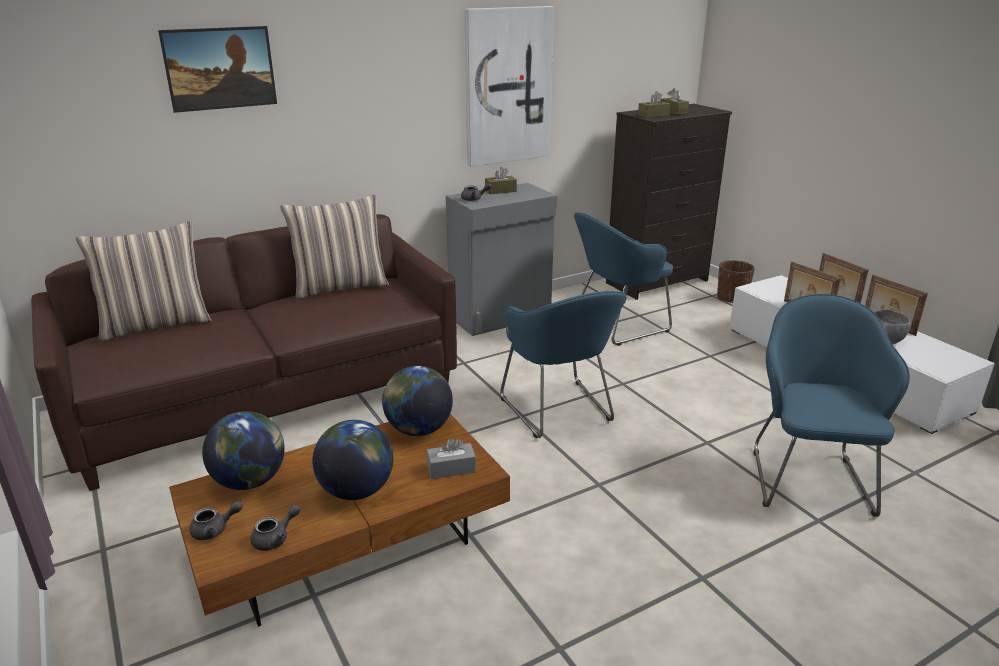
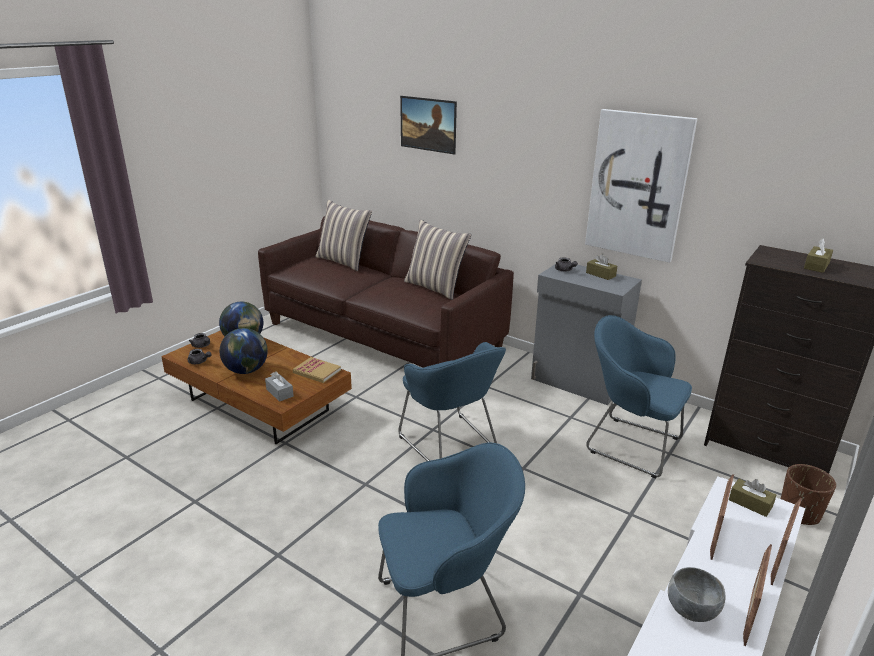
camera: 65 degrees right, 0 degrees up
(418, 429) = (317, 371): globe -> book
(559, 412) = (450, 445): blue armchair -> blue armchair turned 75 degrees counterclockwise
(653, 115) = (776, 259): brown tissue box -> brown tissue box (750, 503)

